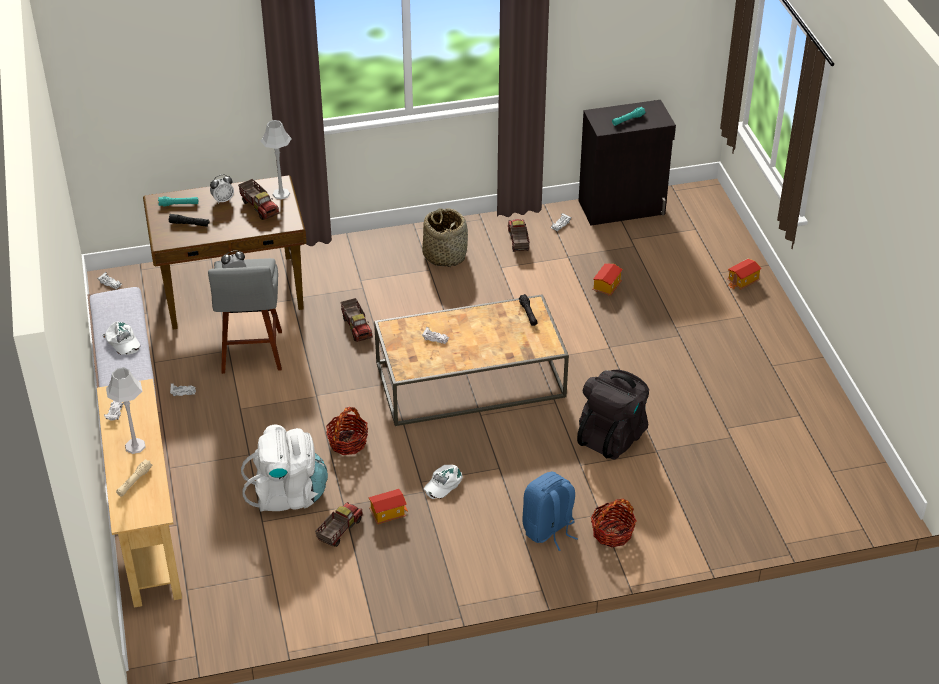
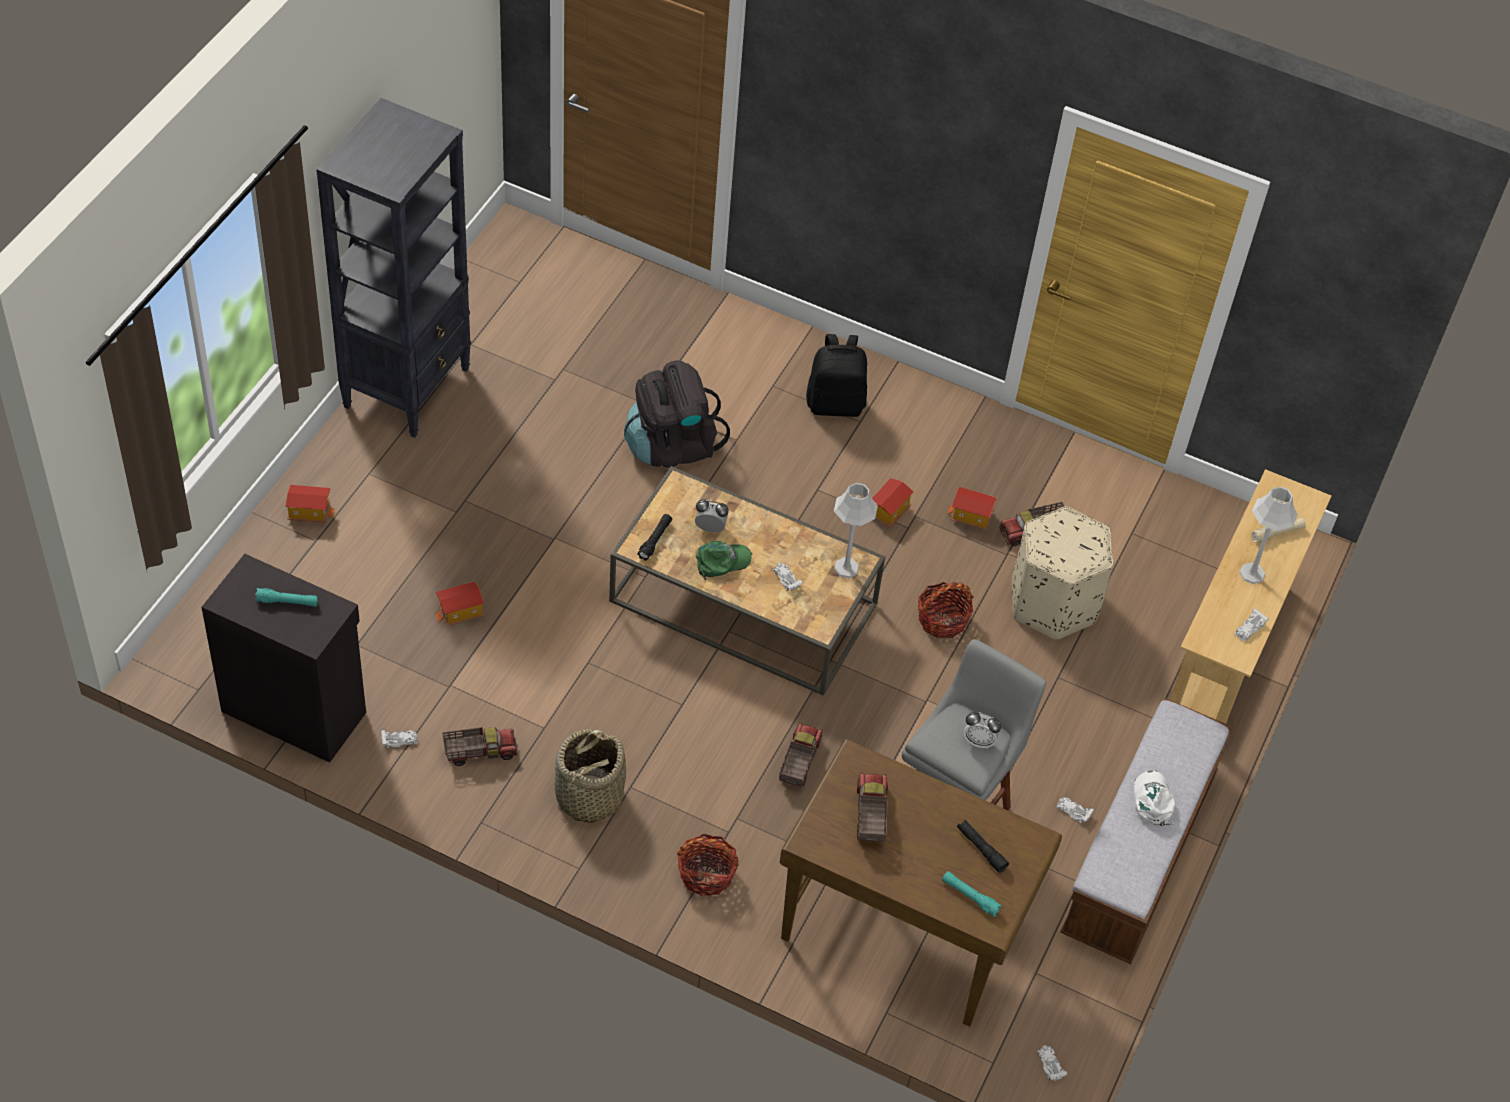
camera: 145 degrees left, 10 degrees up
(223, 200) = (906, 863): alarm clock -> alarm clock (710, 528)
(281, 194) = (823, 820): grey table lamp -> grey table lamp (846, 567)
(288, 494) = (1053, 603): white backpack -> beige ottoman
(443, 483) = (888, 511): white cap -> toy house
(480, 326) = (722, 561): none -> green cap
(518, 242) = (479, 752): toy truck -> toy truck turned 135 degrees counterclockwise
(549, 530) = (835, 403): blue backpack -> black backpack
(612, 533) = (782, 363): basket -> basket (706, 874)
(794, 369) = (408, 387): none -> black bookcase

